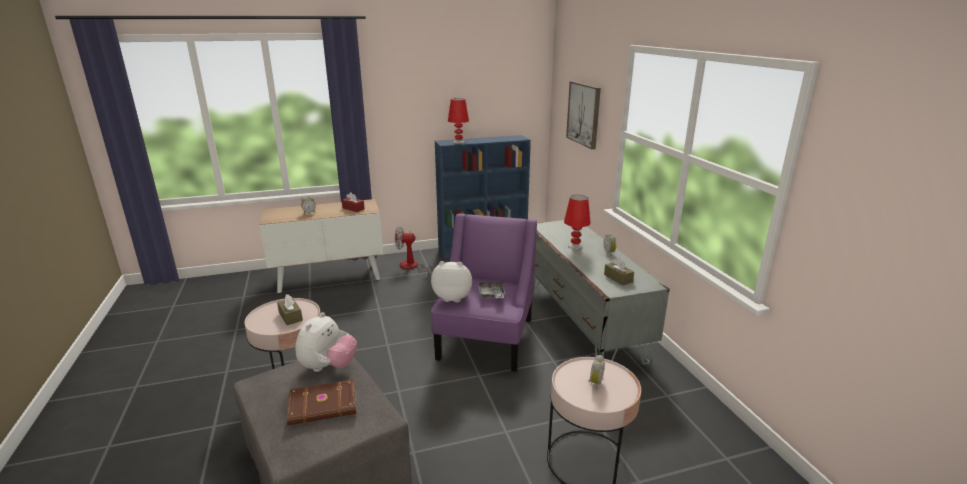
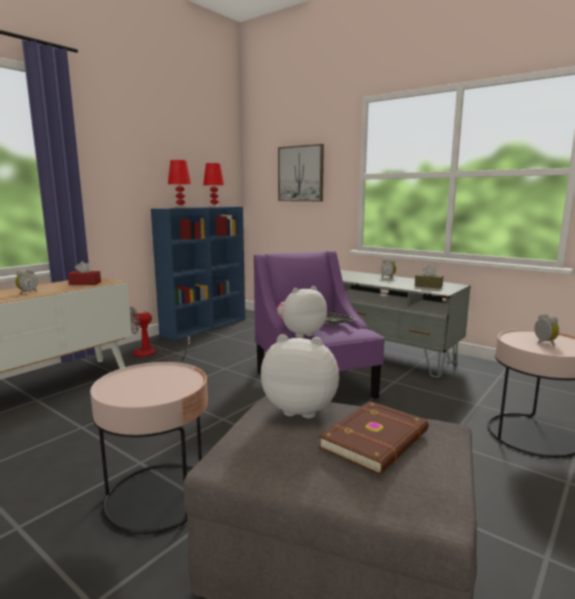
camera: 35 degrees left, 10 degrees down
(290, 316) = (162, 381): brown tissue box -> none
(328, 367) = (301, 409): plush toy -> plush toy turned 60 degrees counterclockwise
(575, 246) = (356, 278): red table lamp -> red table lamp (214, 207)

